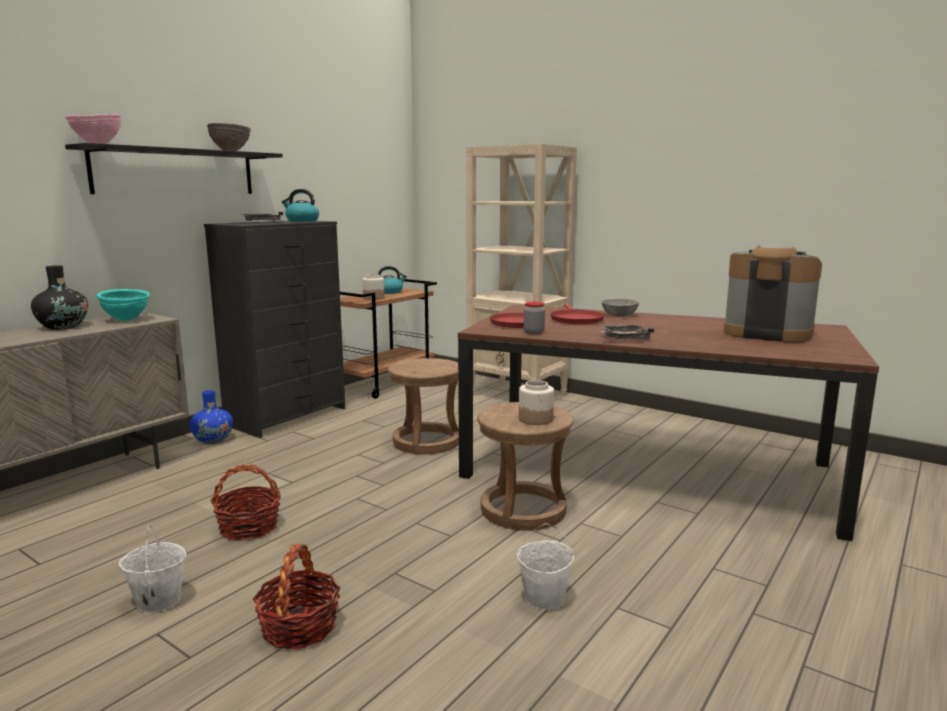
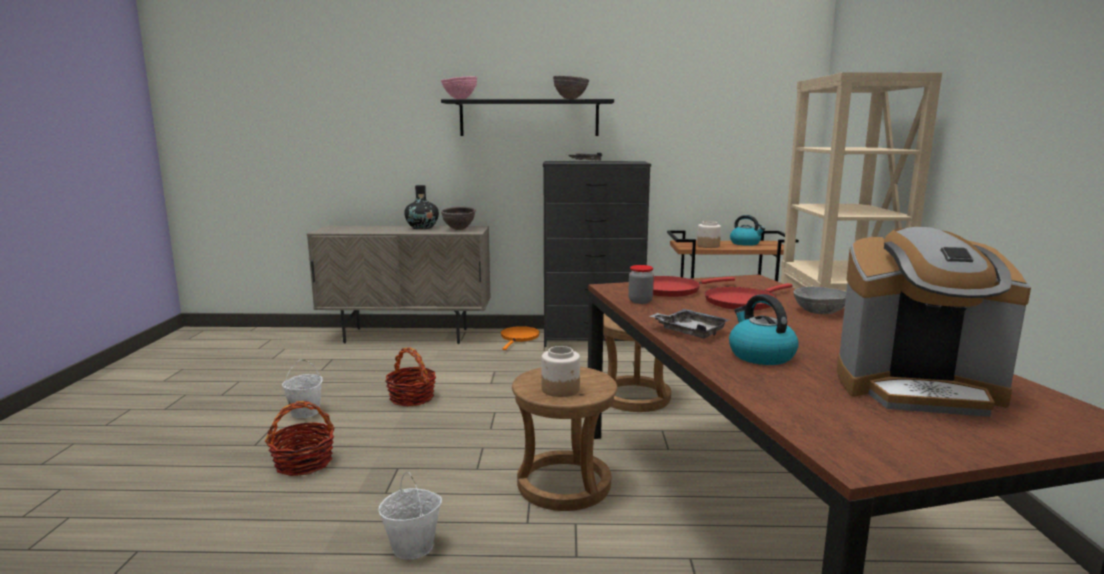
camera: 55 degrees right, 0 degrees up
(126, 320) = (458, 229): turquoise bowl -> brown bowl
(213, 440) = (519, 337): blue vase -> orange frying pan
(302, 221) = (628, 162): kettle -> kettle (760, 355)
(767, 333) = (916, 389): coffee machine -> coffee machine turned 105 degrees clockwise

